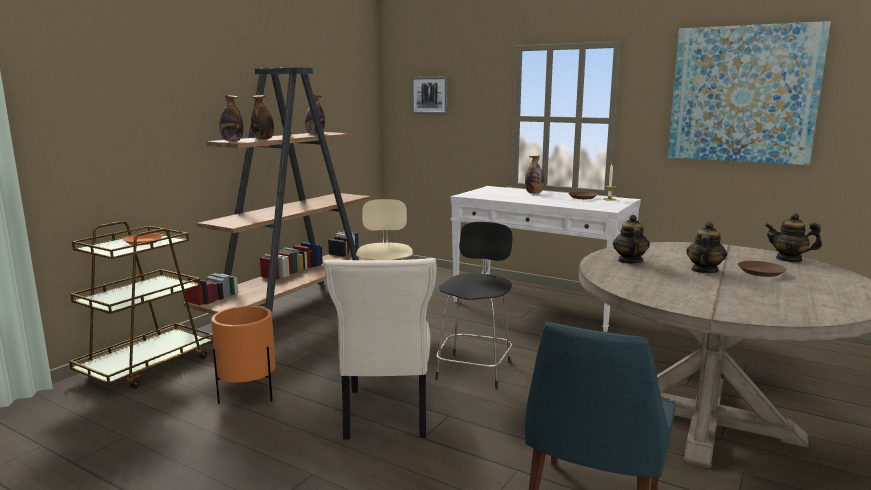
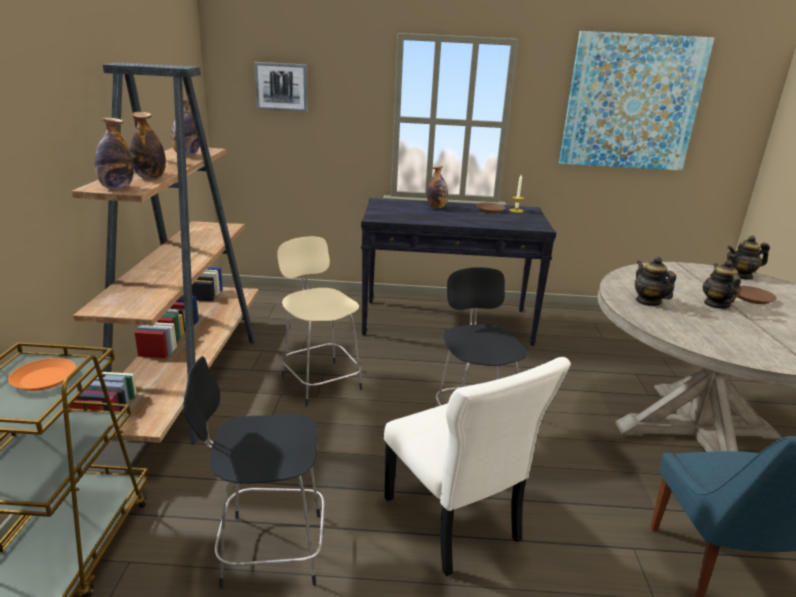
camera: 30 degrees left, 10 degrees up
(248, 395) = (268, 549): orange planter -> black stool
(540, 304) = (447, 322): white console table -> black console table

